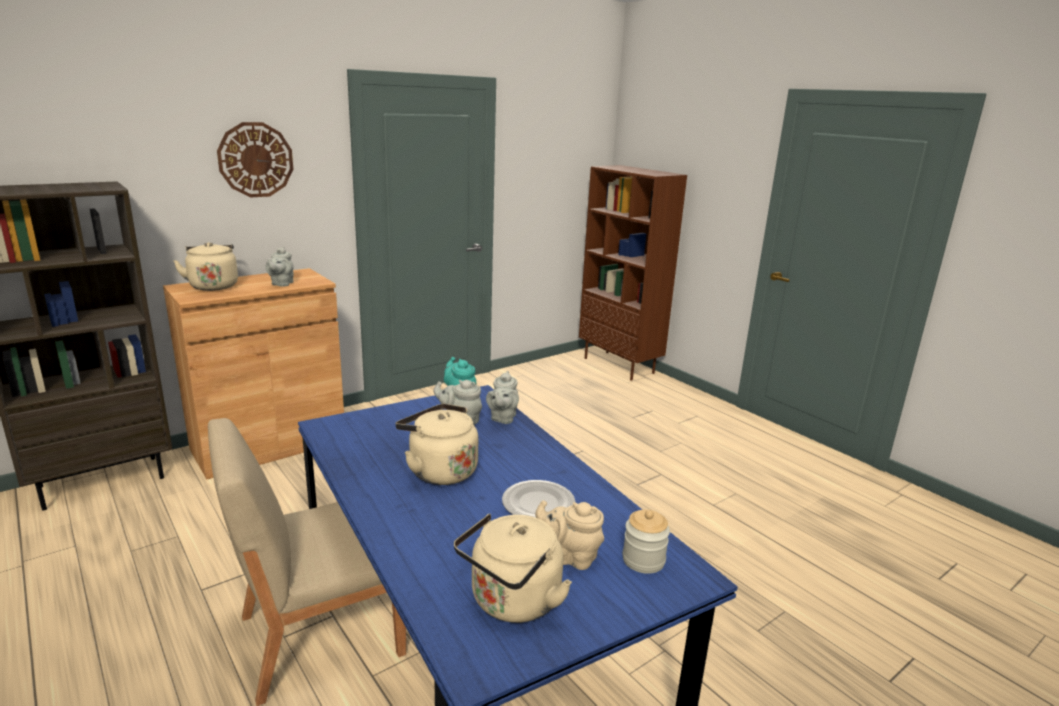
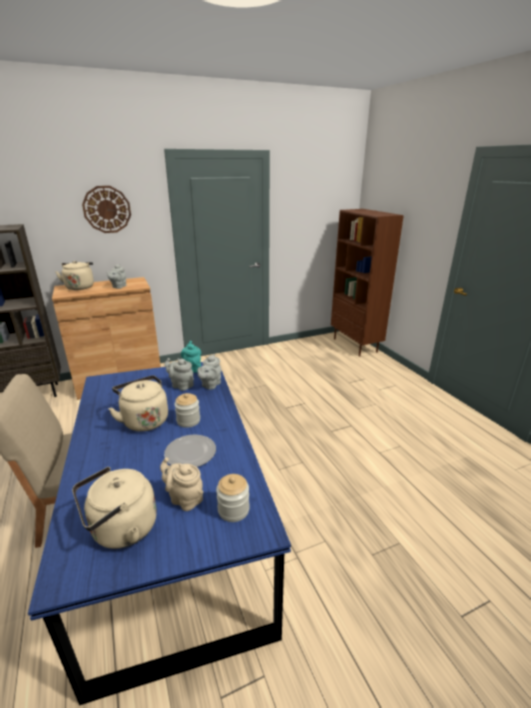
camera: 15 degrees right, 5 degrees up
(505, 465) = (188, 421): none -> jar

